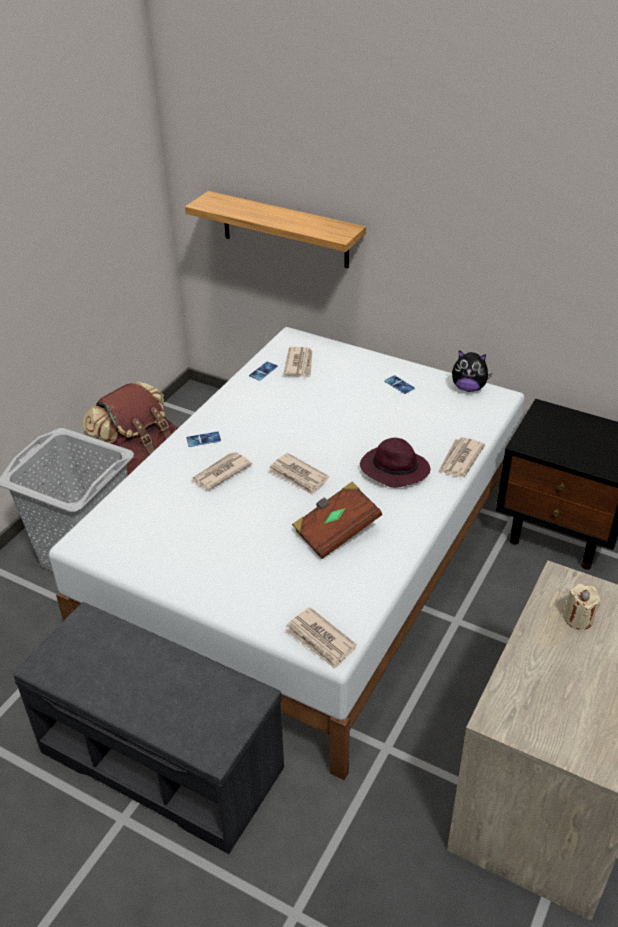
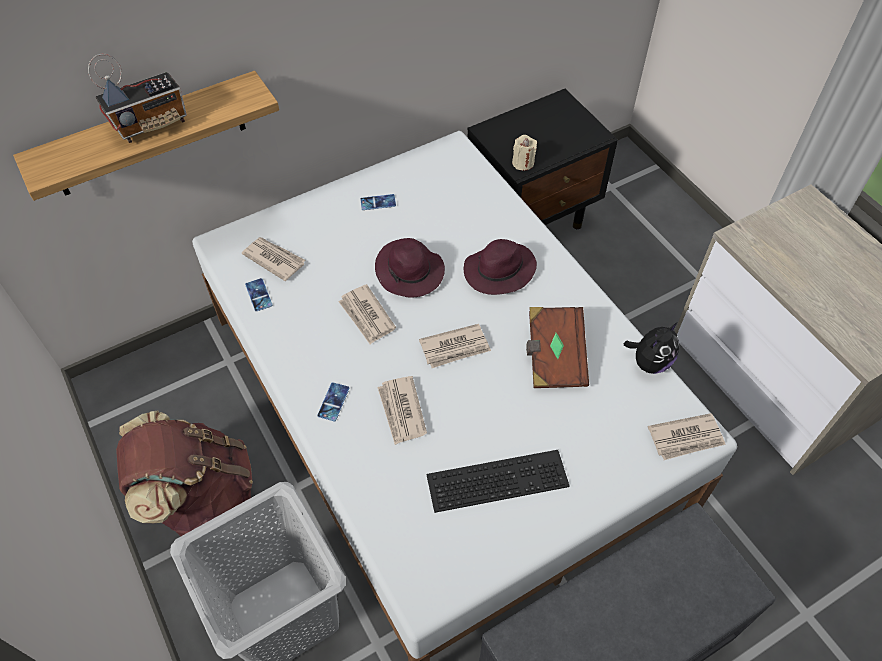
camera: 60 degrees left, 15 degrees up
(200, 542) = (498, 478): none -> keyboard
(276, 215) = (151, 124): none -> radio
(348, 426) = (410, 272): none -> purple hat
(459, 459) = (518, 219): newspaper -> newspaper (367, 316)
(468, 388) = (424, 159): plush toy -> plush toy (649, 362)
(578, 618) = (787, 251): beige candle -> beige candle (523, 163)

